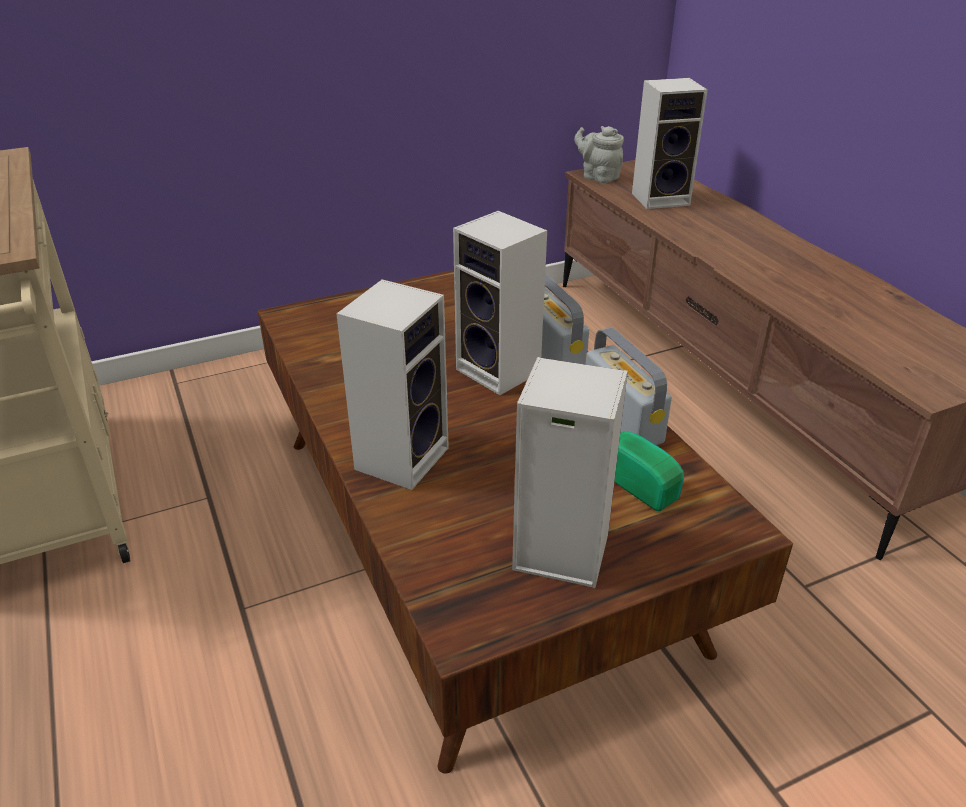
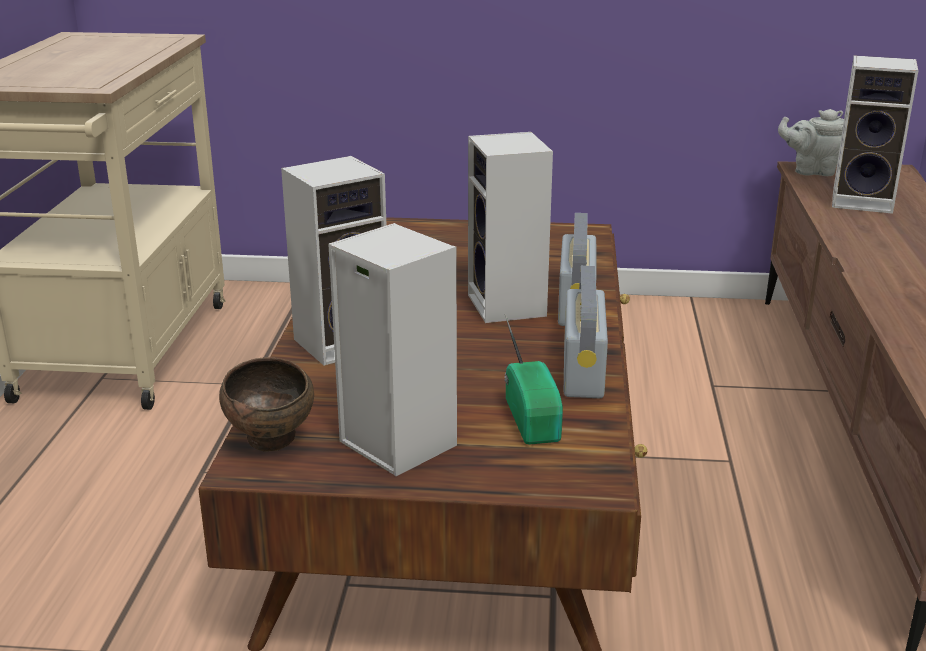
camera: 30 degrees right, 10 degrees down
(457, 597) = (273, 443): none -> brown bowl
(598, 177) = (811, 171): grey teapot -> grey teapot turned 60 degrees counterclockwise

